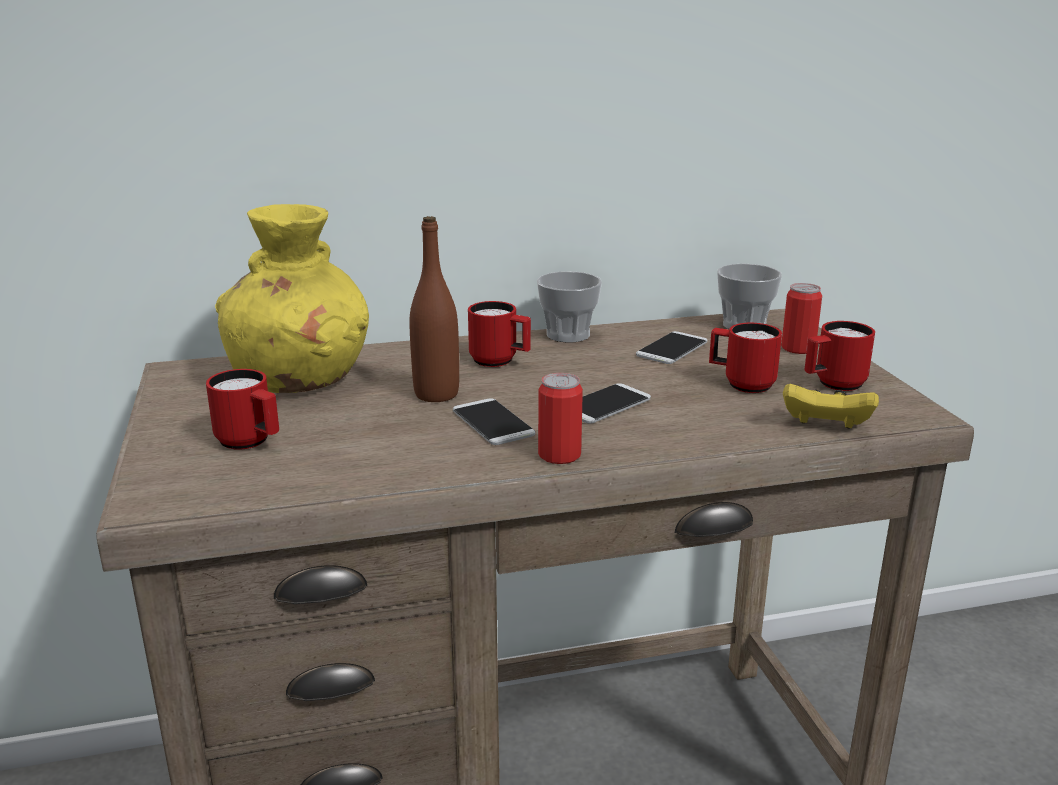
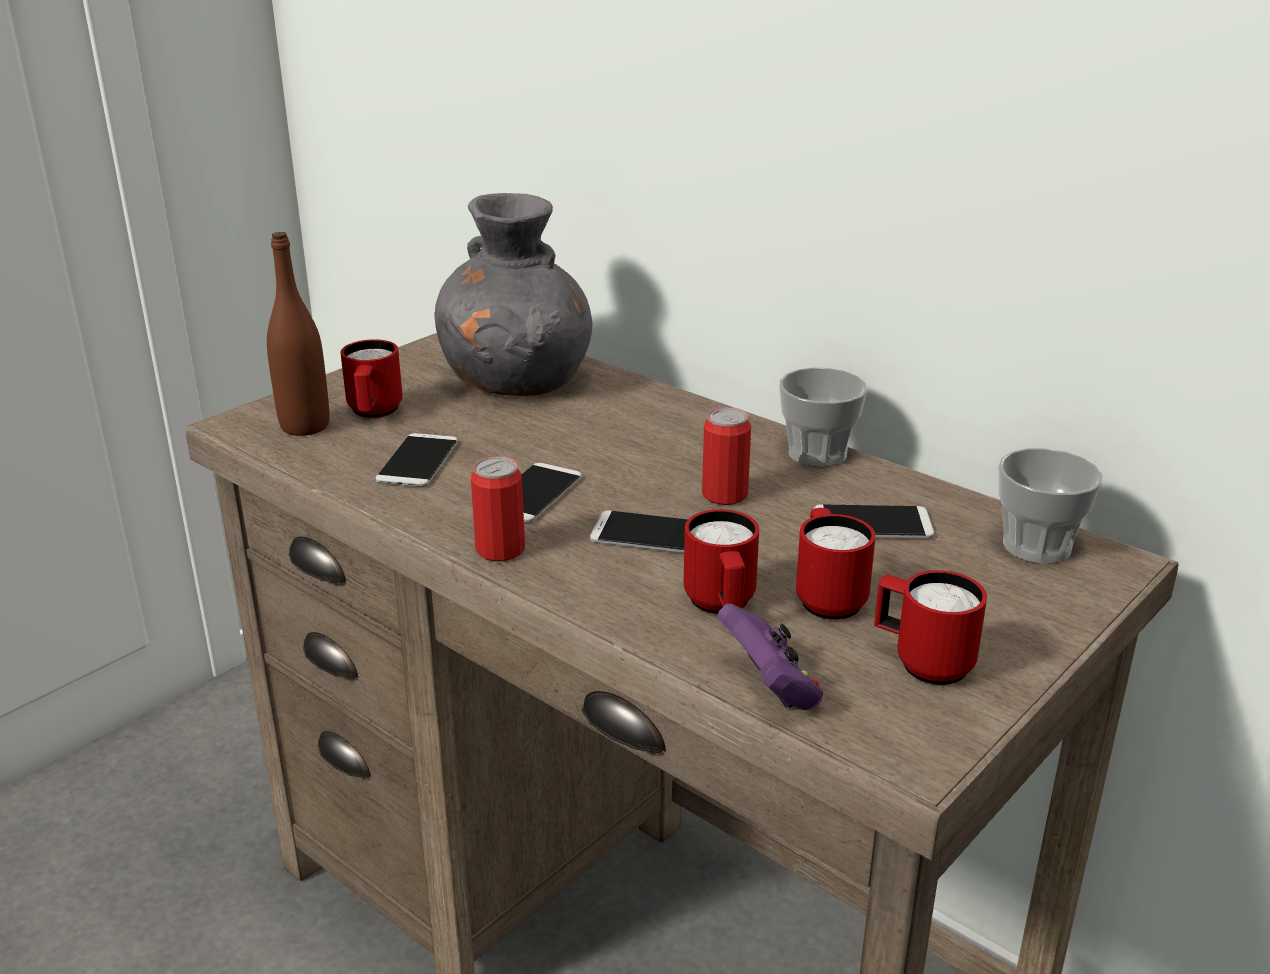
camera: 55 degrees right, 5 degrees up
(301, 380) = (517, 382): yellow vase -> grey vase
(371, 447) = (418, 461): none -> phone
(436, 394) = (564, 446): brown bottle -> brown bottle (305, 426)
(500, 361) = (686, 446): red mug -> red mug (722, 606)
(798, 348) = (1015, 605): can -> can (724, 495)
(825, 427) = (771, 689): yellow game controller -> purple game controller

